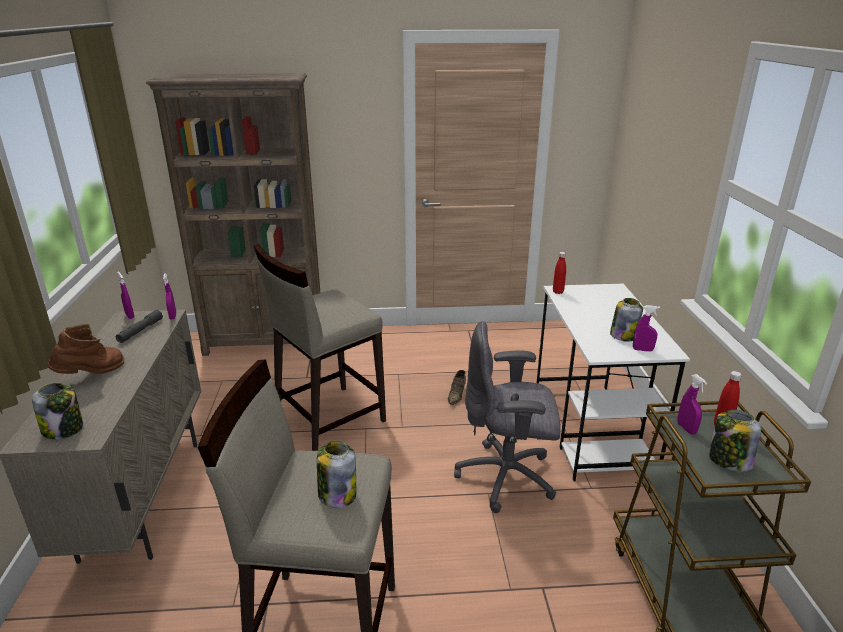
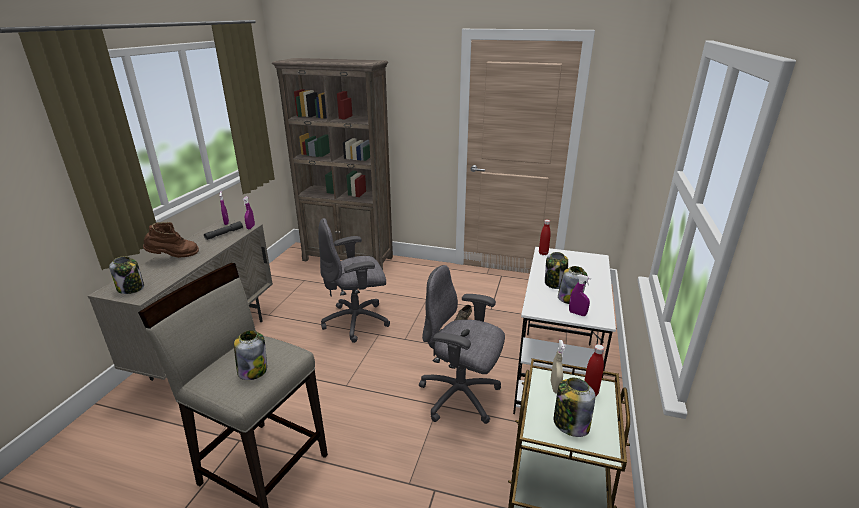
camera: 20 degrees right, 0 degrees up
(328, 418) = (357, 321): beige stool -> grey office chair
(596, 322) = (555, 283): none -> jar
(686, 428) = (555, 387): purple spray bottle -> beige spray bottle

